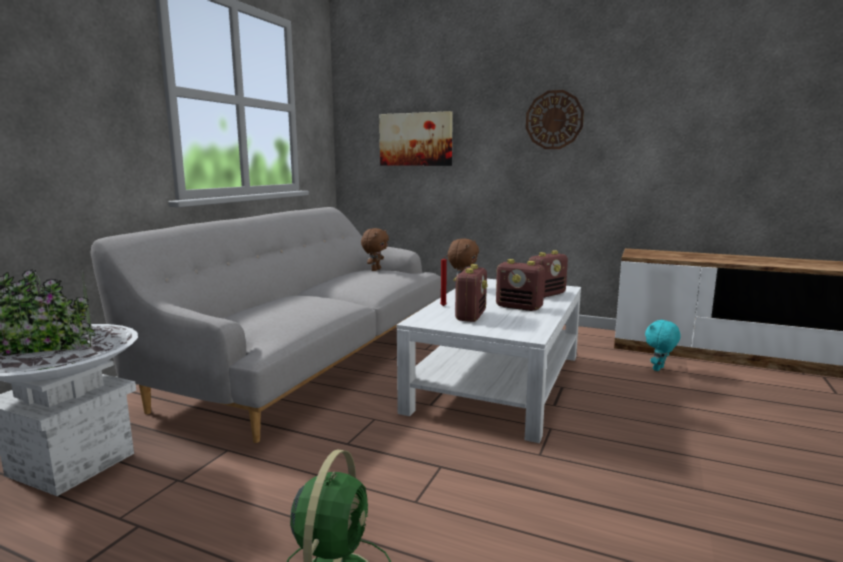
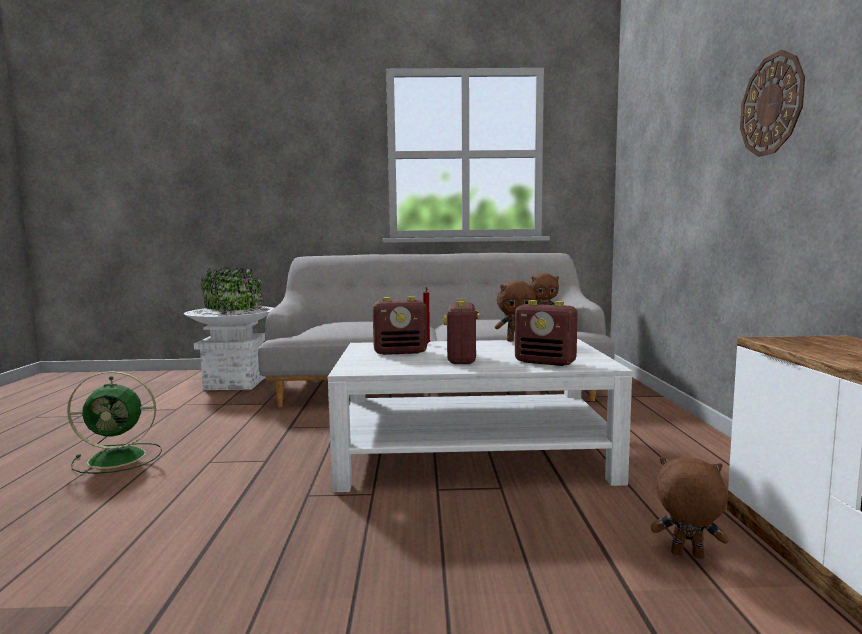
camera: 65 degrees right, 5 degrees down
(416, 139) = (657, 169): picture -> none
(659, 369) = (686, 555): turquoise plush toy -> brown plush toy

